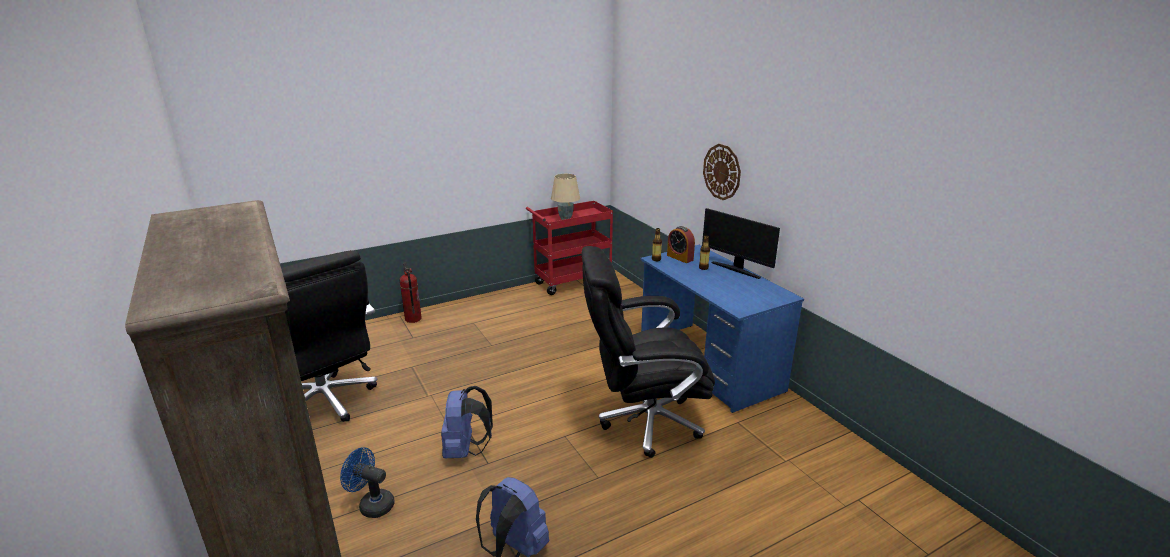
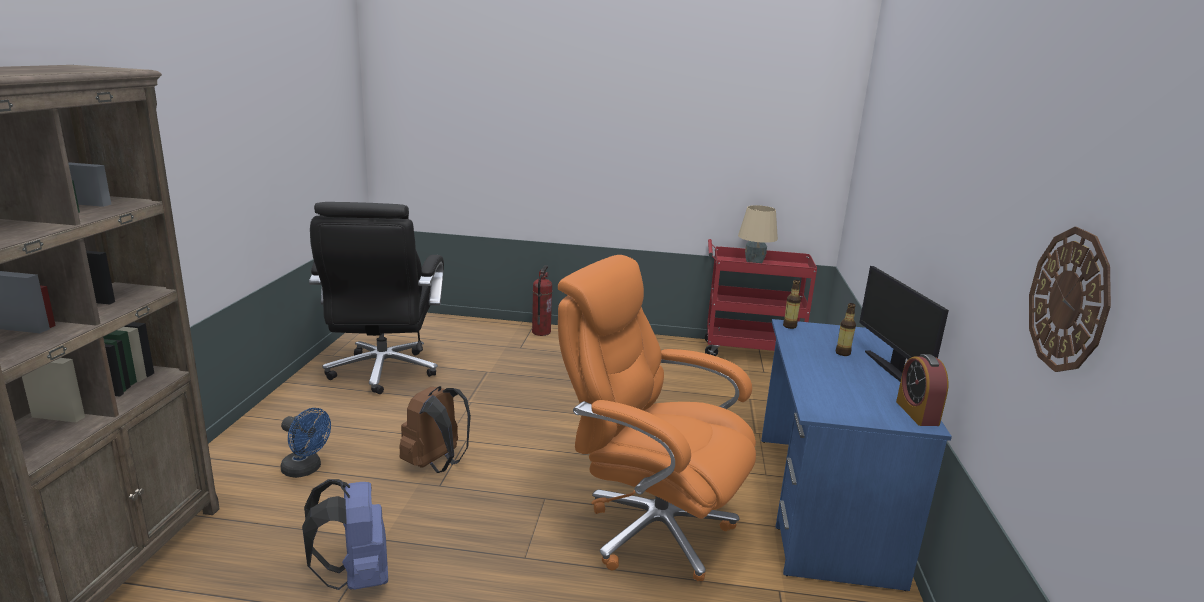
camera: 35 degrees right, 5 degrees down
(372, 504) = (306, 470): blue fan -> blue fan turned 150 degrees clockwise
(466, 450) = (436, 464): blue backpack -> brown backpack
(644, 423) = (650, 530): black office chair -> orange office chair
(680, 257) = (826, 334): alarm clock -> alarm clock (917, 413)
(722, 172) = (919, 218): wall clock -> wall clock (1069, 300)

